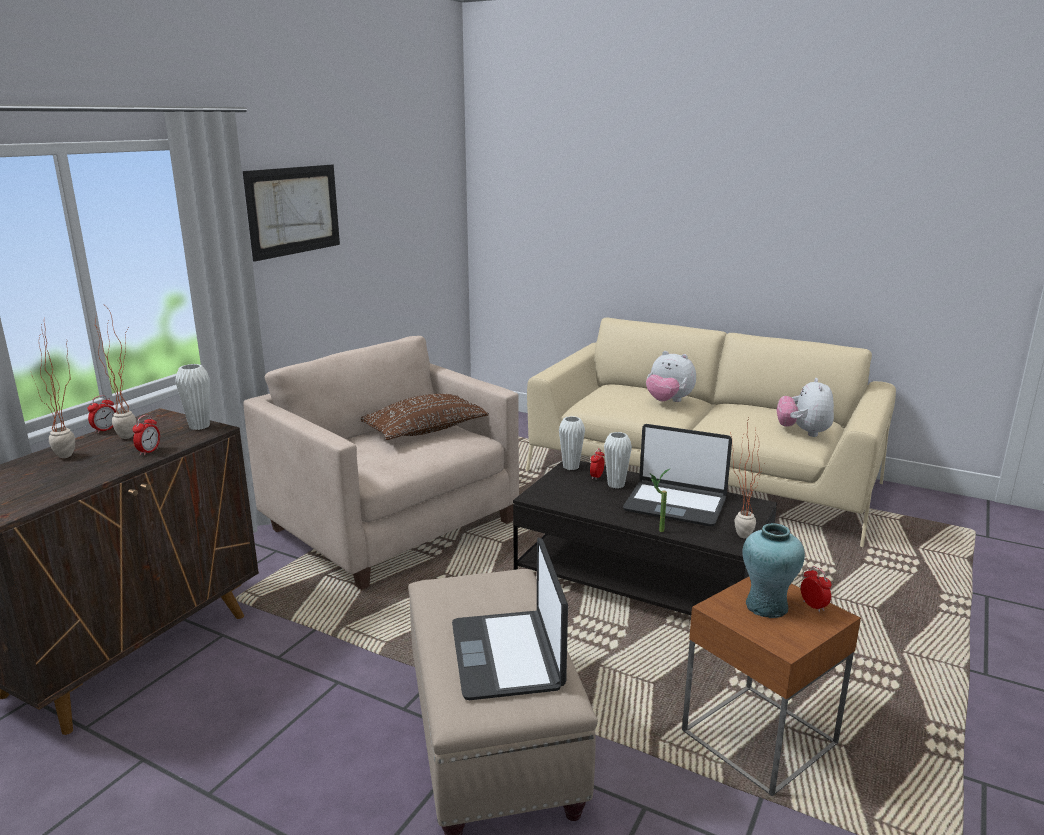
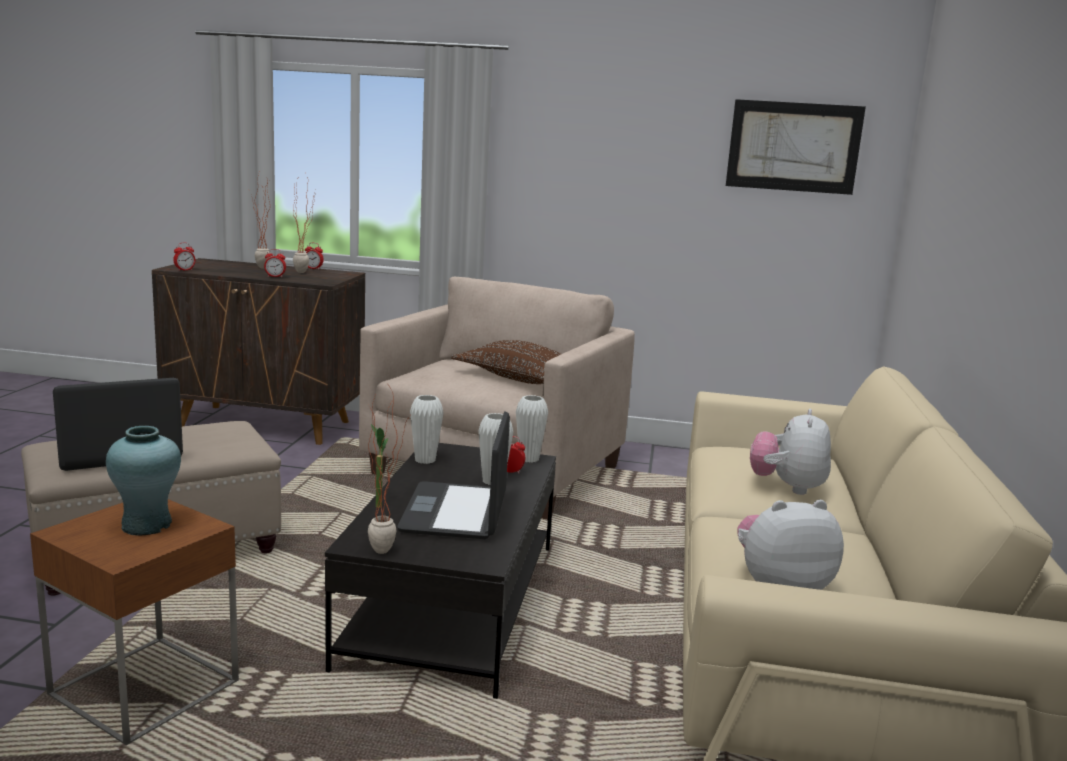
camera: 70 degrees right, 5 degrees down
(199, 426) = (329, 280): white vase -> white vase (425, 460)
(294, 210) = (573, 150): picture -> picture (793, 147)
(813, 606) = (143, 549): alarm clock -> alarm clock (184, 270)

